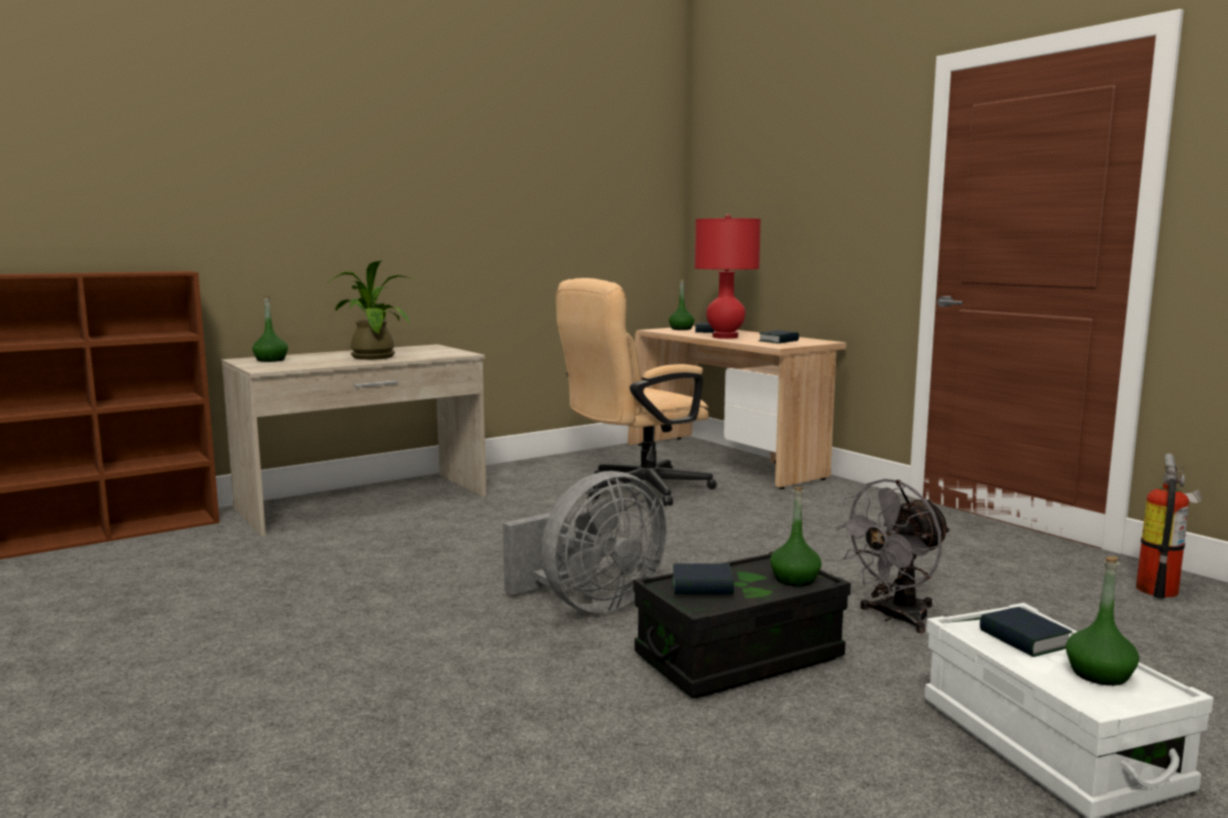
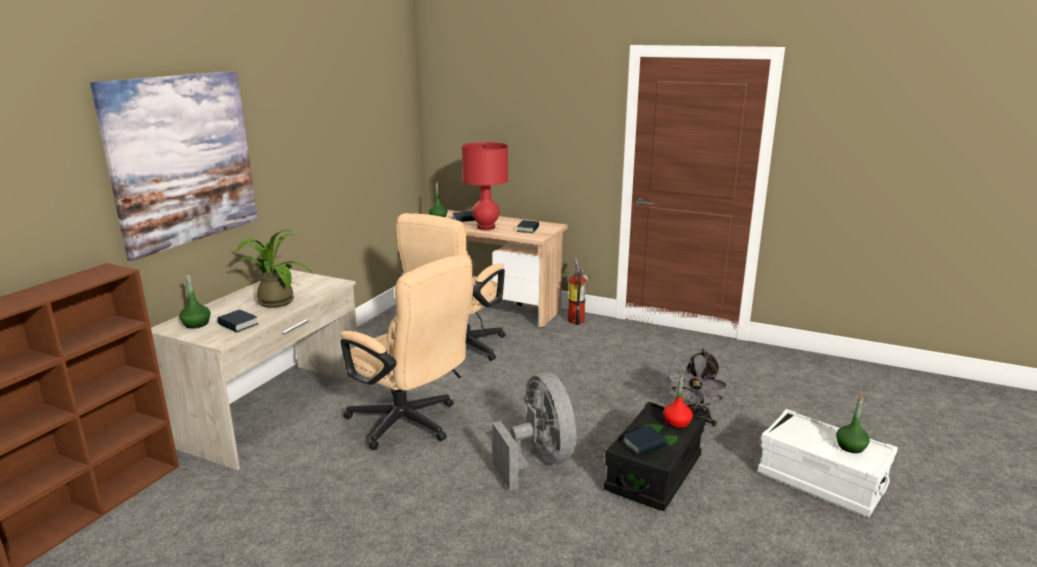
camera: 30 degrees left, 10 degrees up
(306, 181) = (182, 160): none -> picture
(483, 540) = (410, 425): none -> beige office chair
(590, 604) = (539, 460): grey fan -> grey fan turned 45 degrees counterclockwise
(794, 579) = (676, 423): green bottle -> red bottle
(1023, 639) = (806, 434): book -> book (238, 325)
(1161, 589) = (781, 362): fire extinguisher -> fire extinguisher (577, 319)

